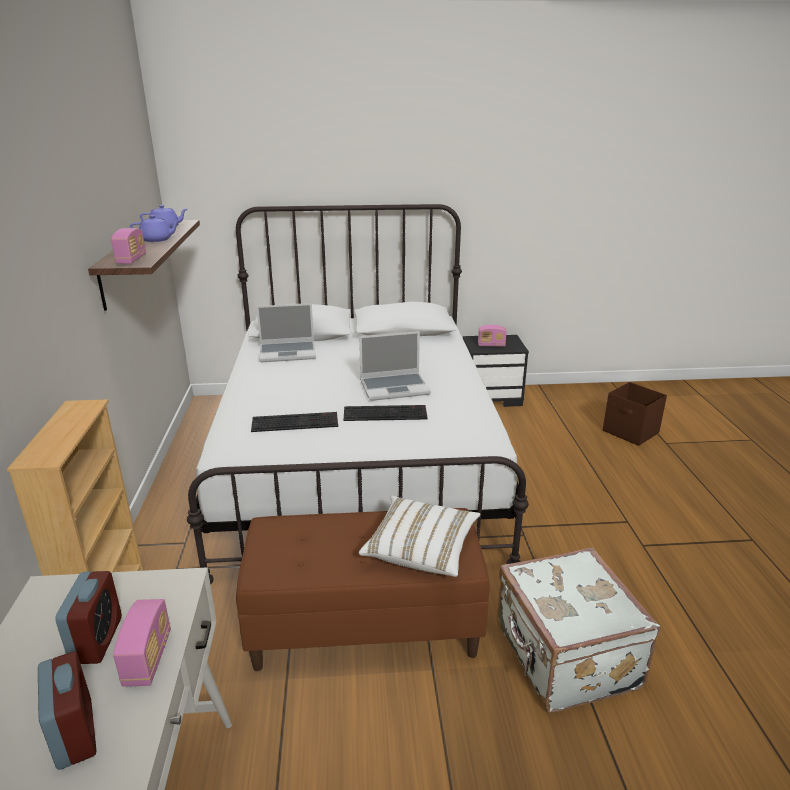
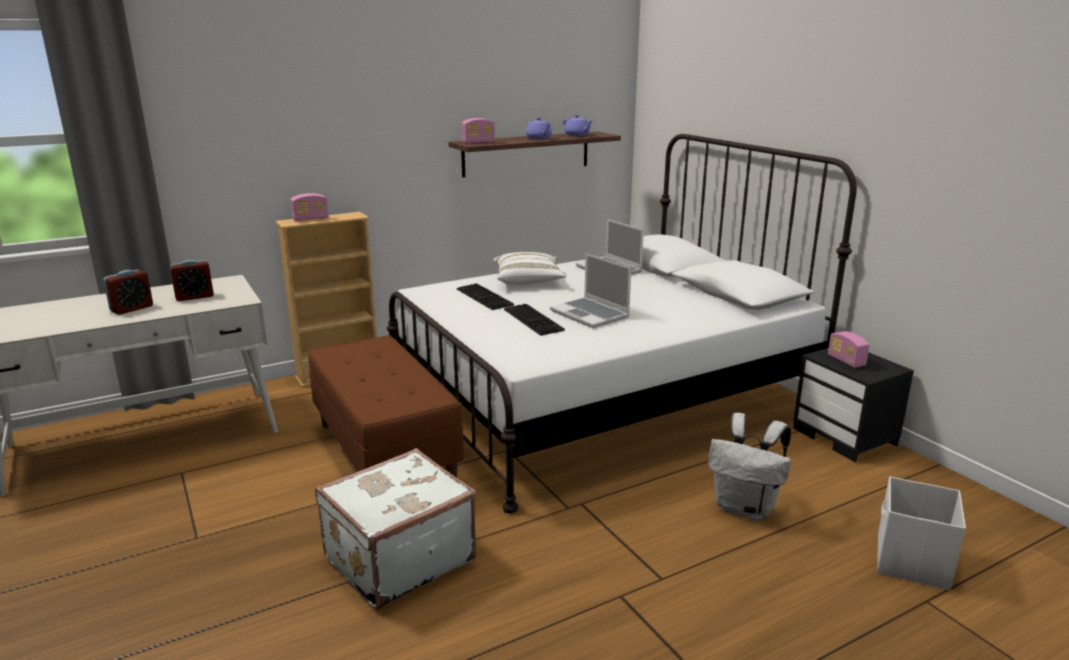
camera: 65 degrees right, 5 degrees down
(148, 659) = (182, 308): radio -> radio (310, 219)
(421, 549) = (385, 394): white pillow -> white pillow (528, 281)
(557, 461) = (745, 508): none -> white backpack
(631, 432) = (911, 562): brown storage box -> white storage box

